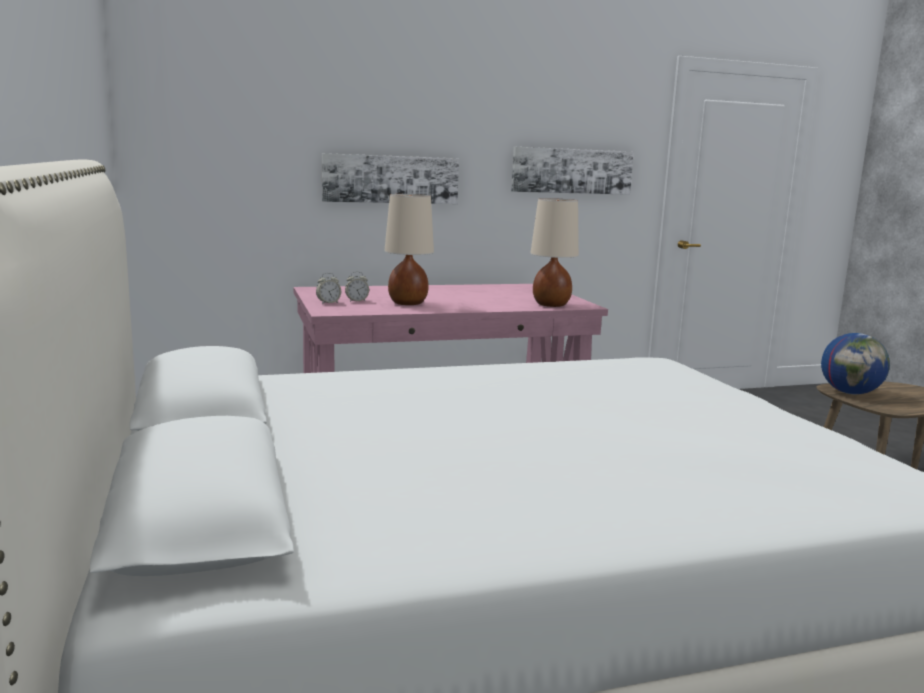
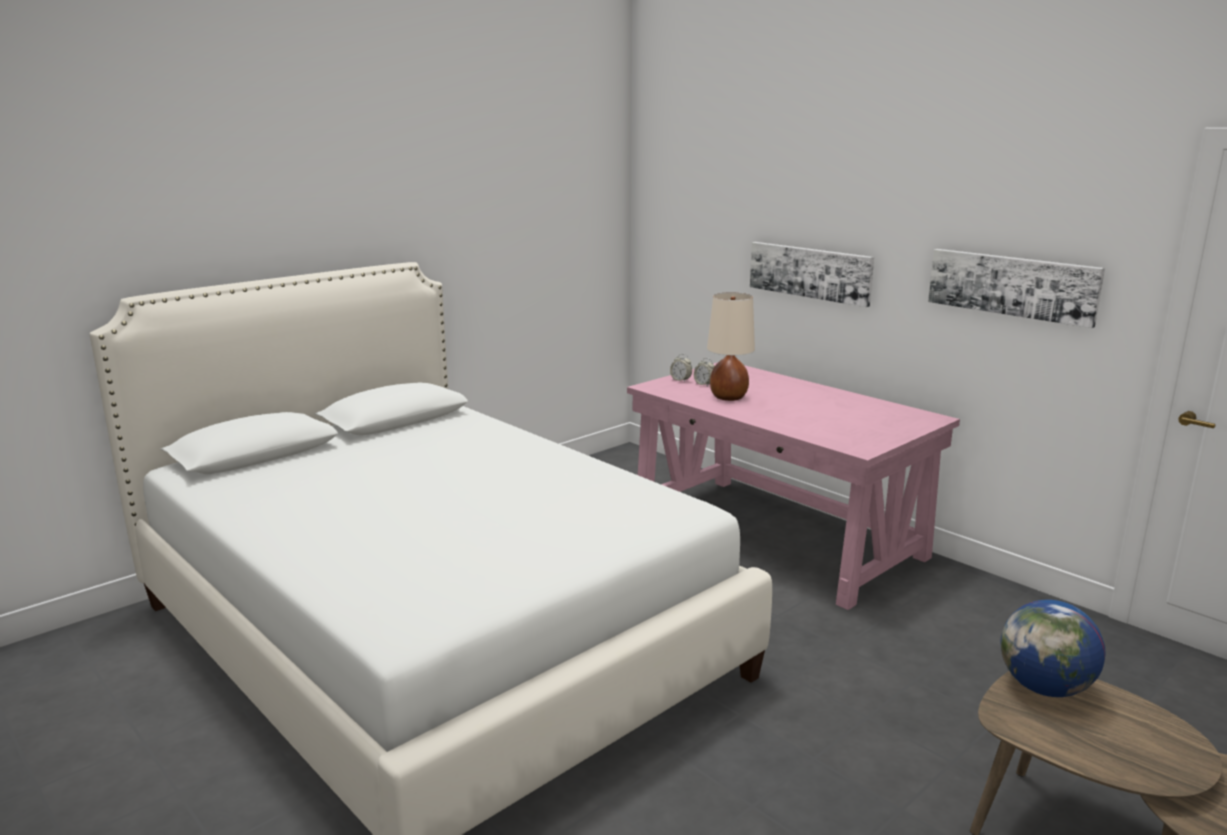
camera: 65 degrees right, 5 degrees up
(551, 305) = (834, 437): beige table lamp -> none

